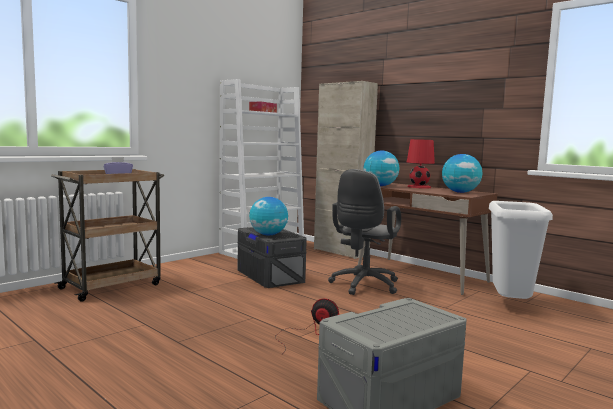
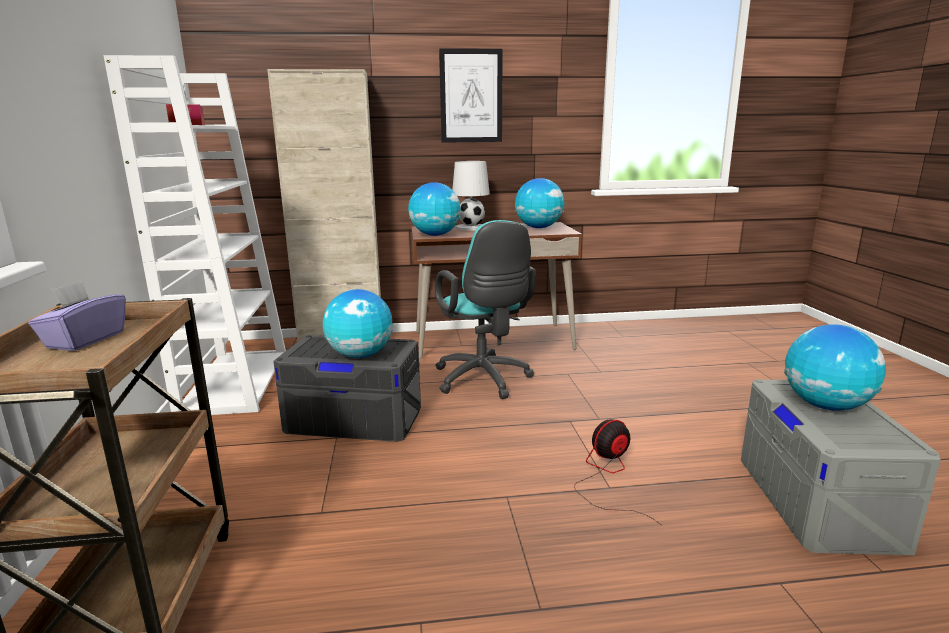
camera: 50 degrees left, 10 degrees up
(363, 286) = (484, 381): grey office chair -> turquoise office chair
(404, 317) = (825, 405): none -> globe
(419, 187) = (471, 228): red table lamp -> white table lamp
(439, 95) = (471, 96): none -> picture
(511, 305) = (626, 345): white trash can -> none

